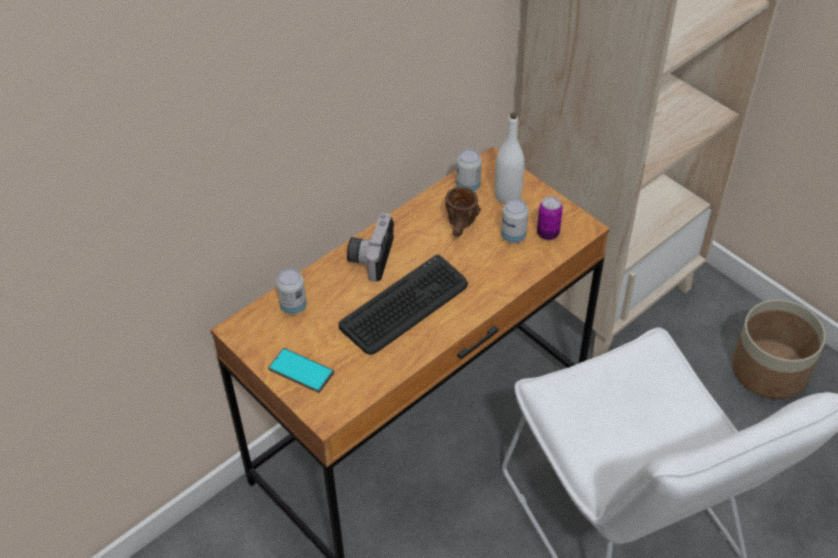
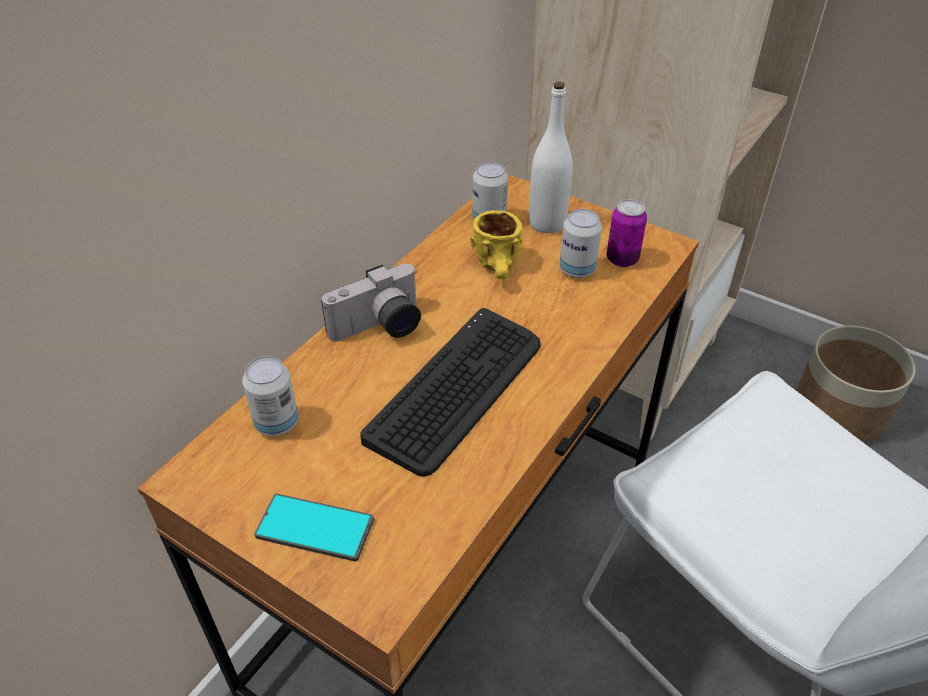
camera: 15 degrees left, 5 degrees down
(370, 256) = (380, 328): camera -> camera turned 120 degrees counterclockwise
(461, 227) = (500, 270): brown mug -> yellow mug

